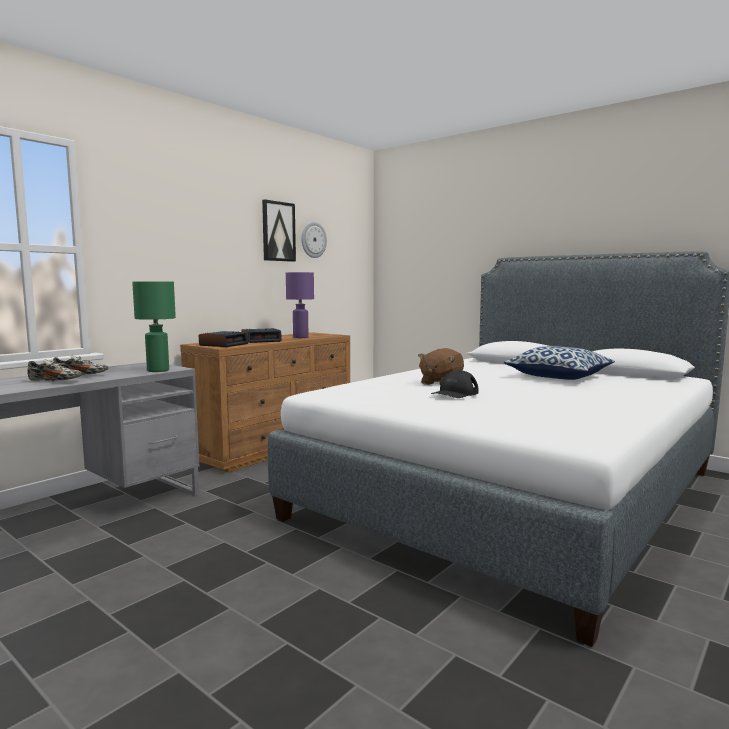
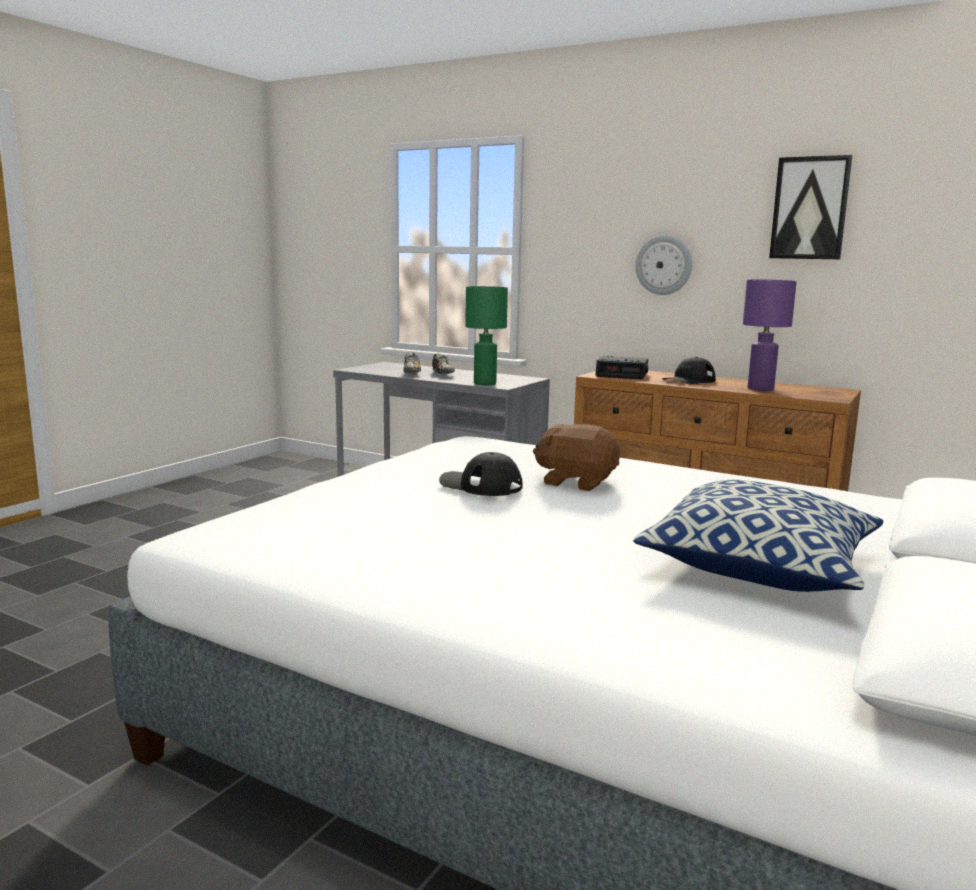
camera: 80 degrees right, 5 degrees up
(261, 340) = (689, 380): alarm clock -> black cap
(313, 240) = (902, 217): wall clock -> wall clock (664, 265)

